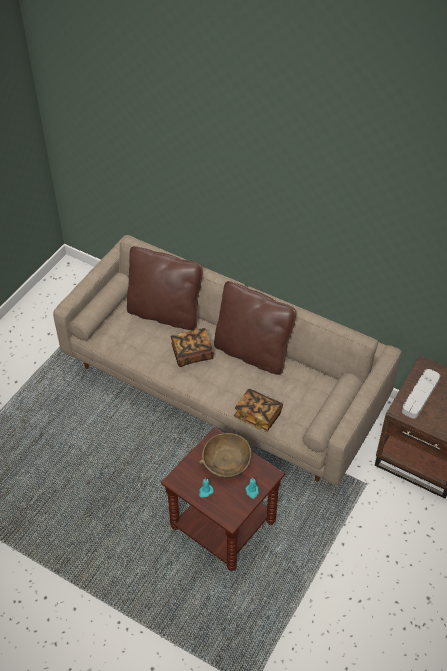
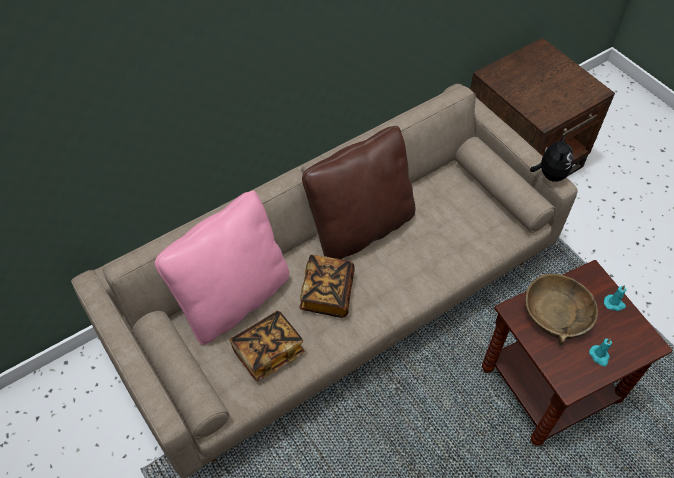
camera: 65 degrees left, 5 degrees up
(165, 313) = (234, 299): brown pillow -> pink pillow
(258, 415) = (465, 262): book -> book (268, 352)
(344, 426) = (549, 174): none -> plush toy
(420, 395) = (530, 94): grey tray -> none

